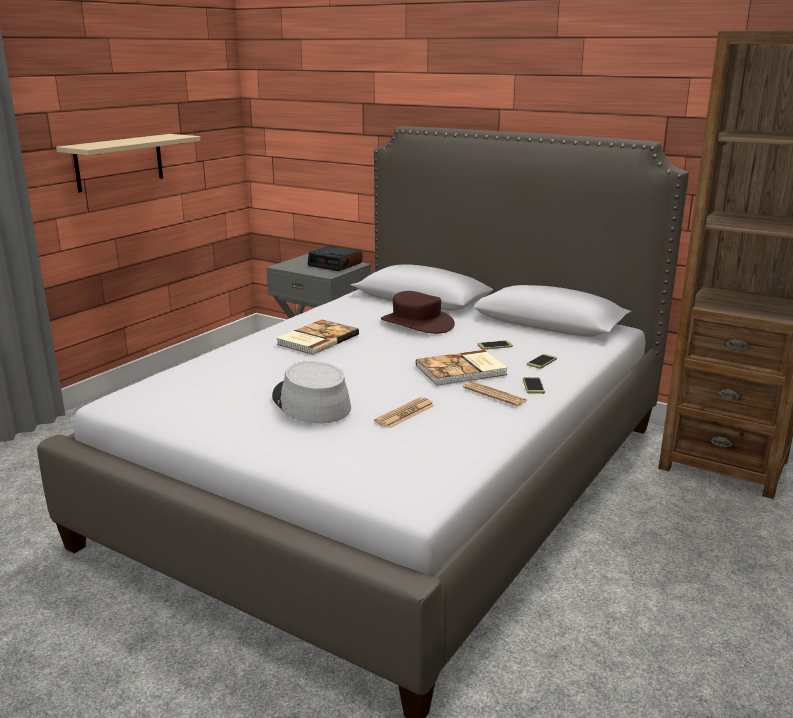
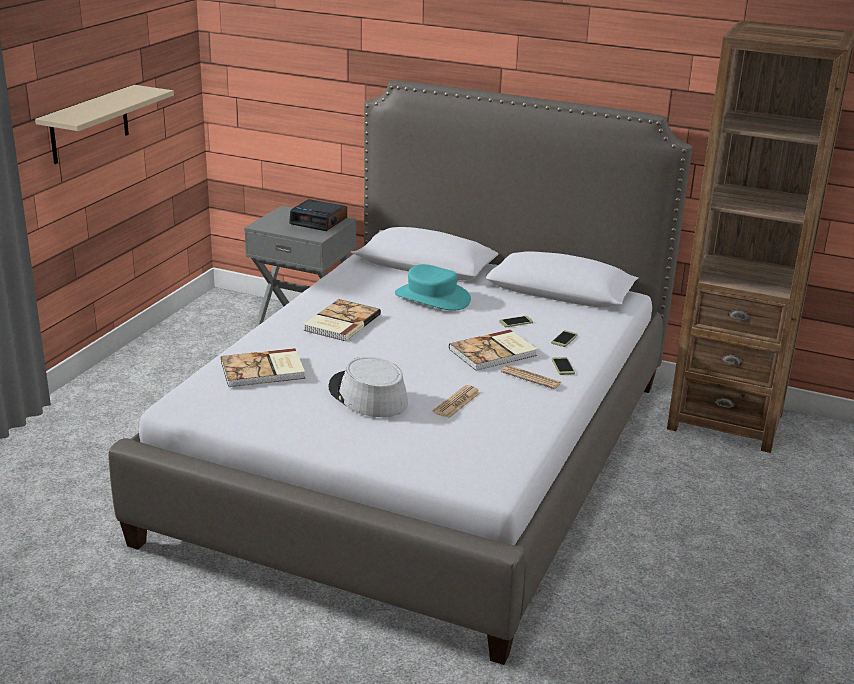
camera: 10 degrees left, 5 degrees up
(215, 375) = (263, 371): none -> book
(416, 323) = (432, 298): brown hat -> turquoise hat

